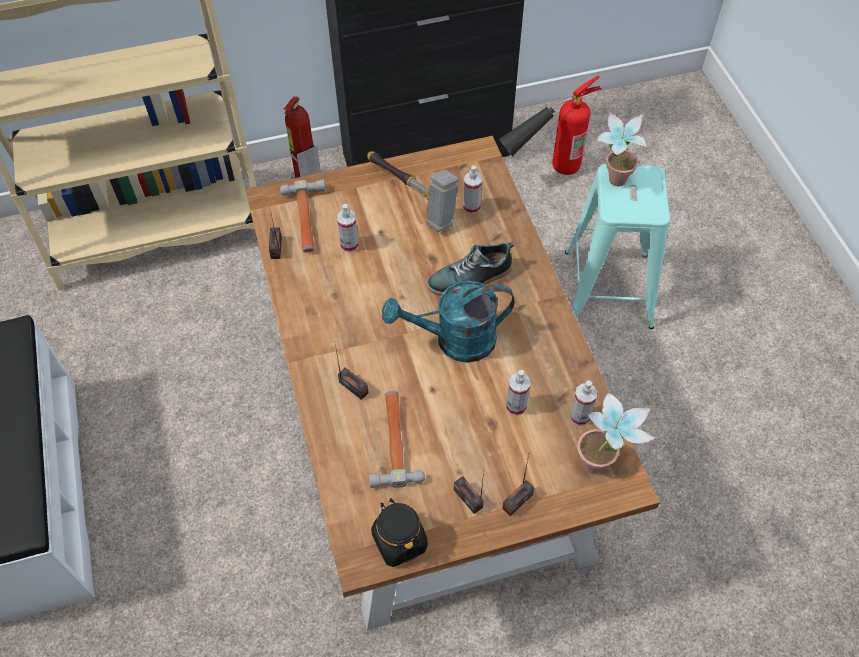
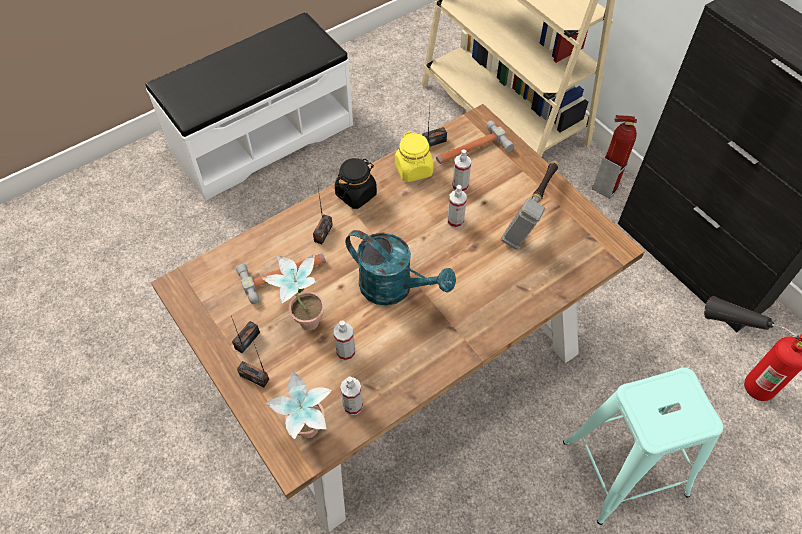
camera: 70 degrees right, 0 degrees up
(306, 278) = (414, 169): none -> yellow jar
(399, 541) = (198, 304): black jar -> black jar (356, 194)
(454, 341) = (394, 288): turquoise watering can -> turquoise watering can turned 150 degrees clockwise
(470, 278) = (466, 281): shoe -> none
(471, 207) = (547, 259): spray bottle -> spray bottle (455, 221)
(612, 183) = (670, 384): potted plant -> potted plant (303, 318)

